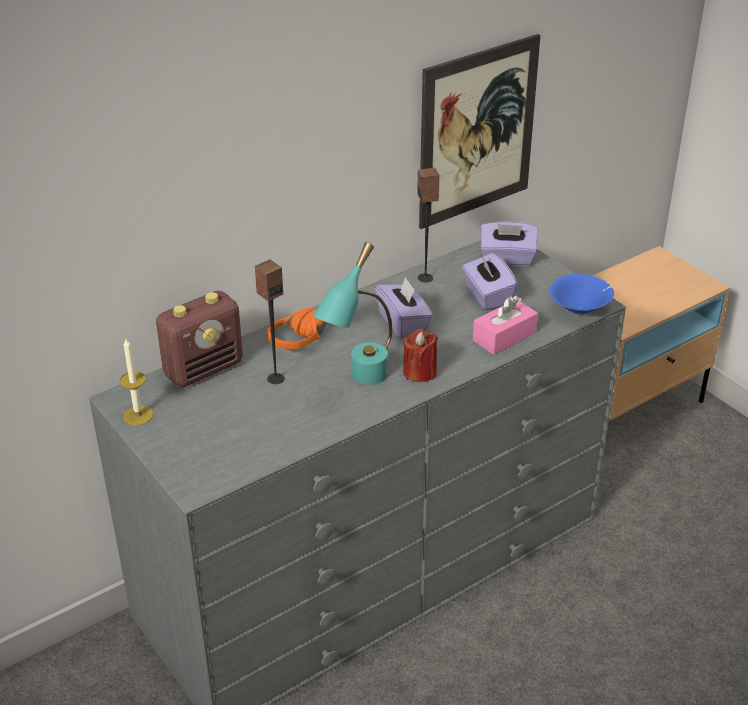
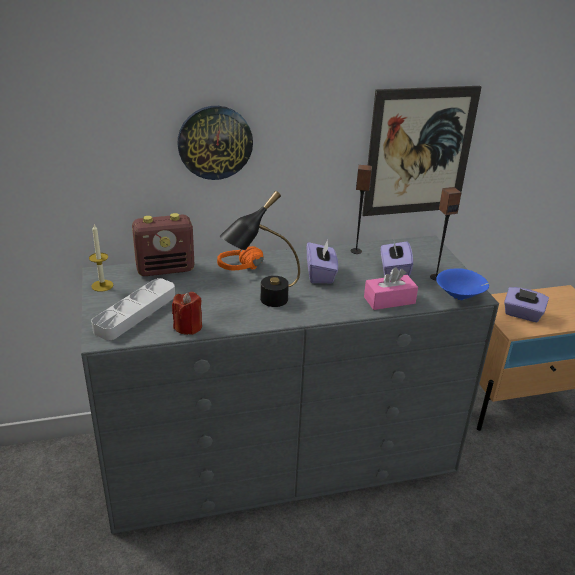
camera: 20 degrees right, 5 degrees down
(212, 440) = (136, 313): none -> grey tray
(240, 185) = (215, 142): none -> wall clock
(275, 378) = (207, 286): speaker -> speaker (436, 277)
(359, 383) = (262, 303): turquoise table lamp -> black table lamp
(419, 372) = (310, 307): red candle -> red candle (188, 327)
(507, 259) = (424, 253): purple tissue box -> purple tissue box (522, 314)

